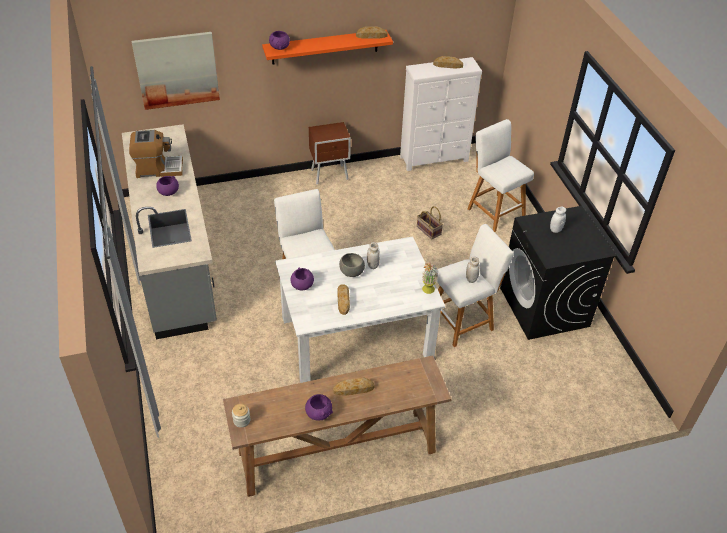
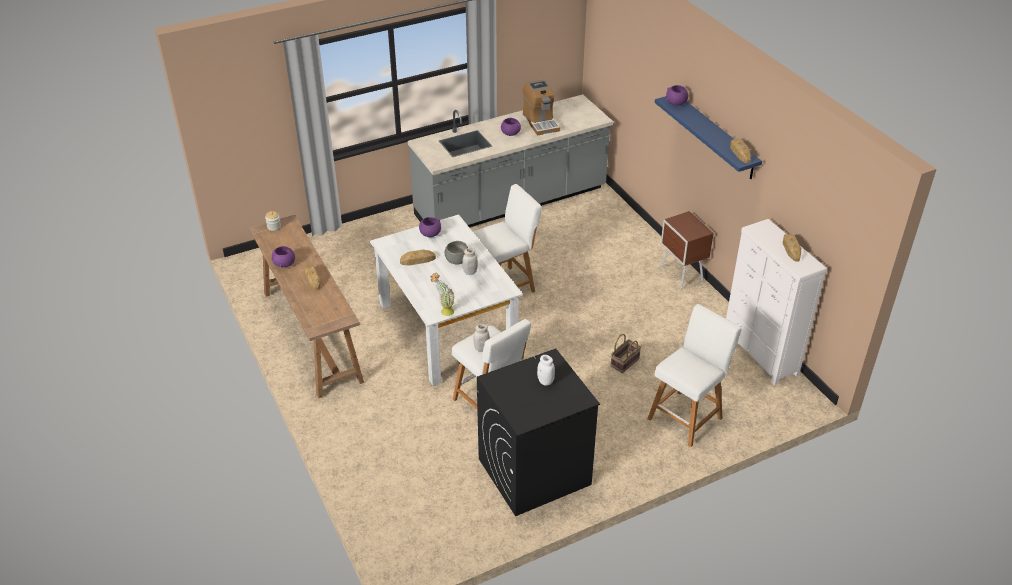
camera: 80 degrees right, 5 degrees down
(177, 70) = (625, 69): picture -> none
(325, 47) = (715, 137): orange shelf -> blue shelf

